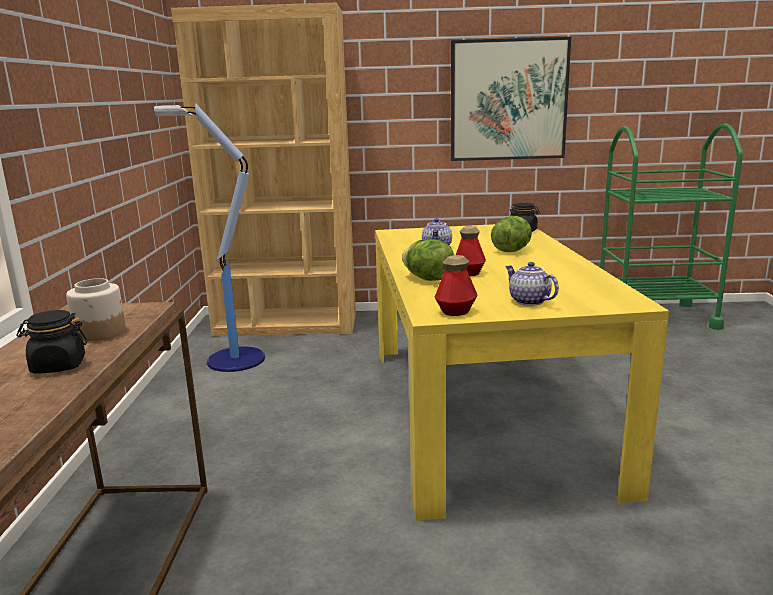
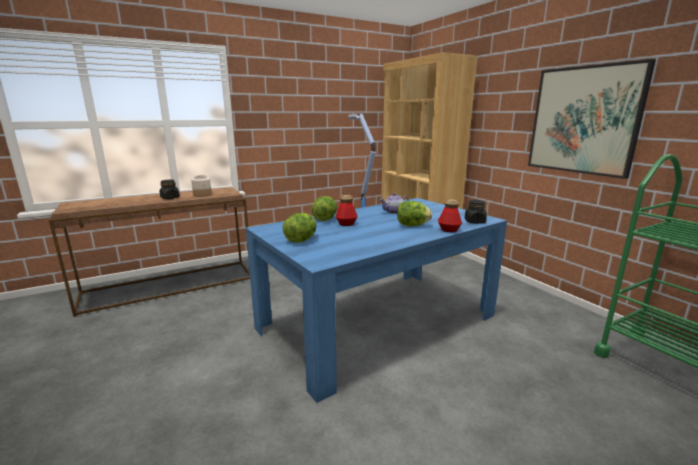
camera: 60 degrees right, 0 degrees up
(456, 312) = (271, 230): bottle -> bottle (449, 230)
(482, 410) = (378, 321): yellow dining table -> blue dining table
(528, 301) = (301, 240): teapot -> lettuce

